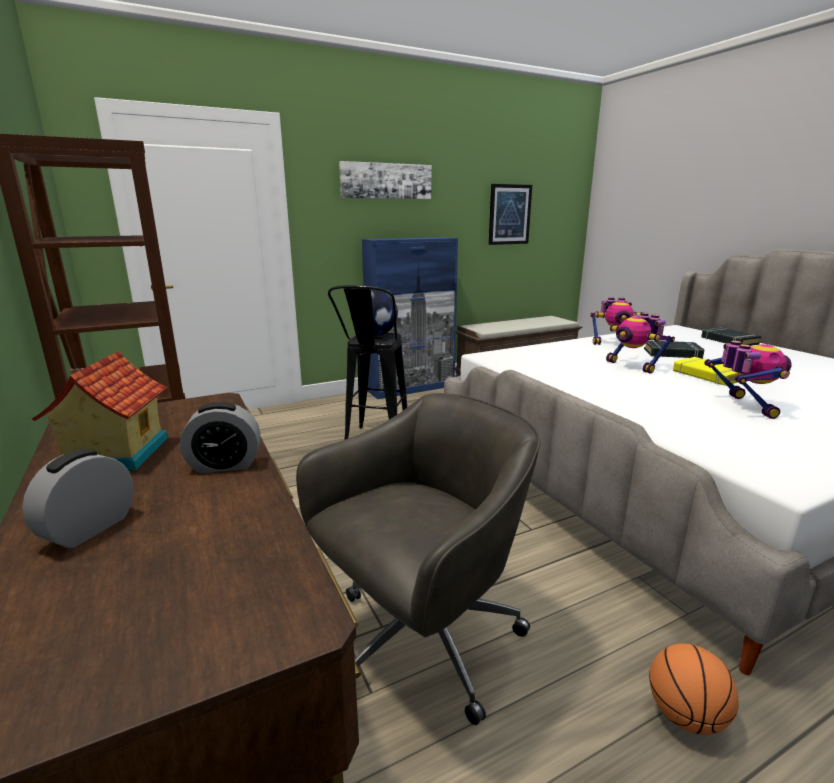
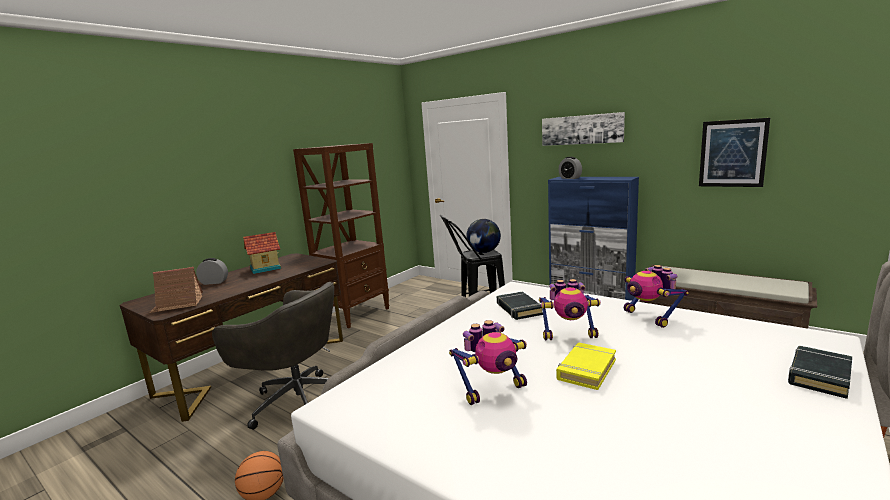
camera: 65 degrees right, 5 degrees down
(225, 465) = (259, 281): alarm clock -> alarm clock (570, 178)
(228, 595) = (178, 304): none -> toy house
(633, 366) = (569, 335): toy robot -> toy robot turned 120 degrees counterclockwise
(672, 353) = (657, 347): black book -> black book (518, 309)

